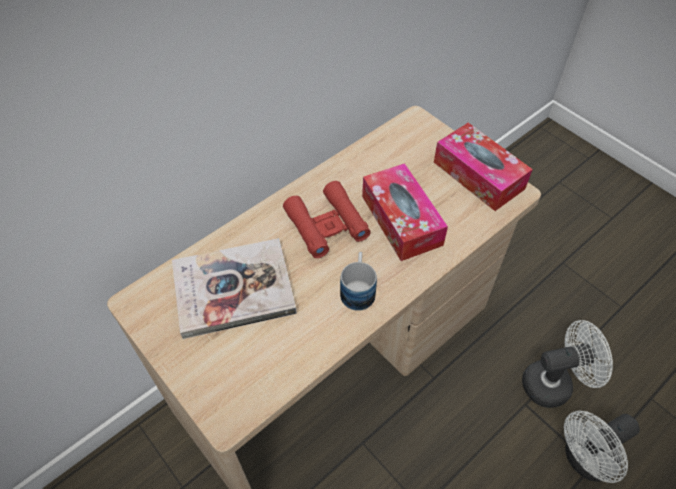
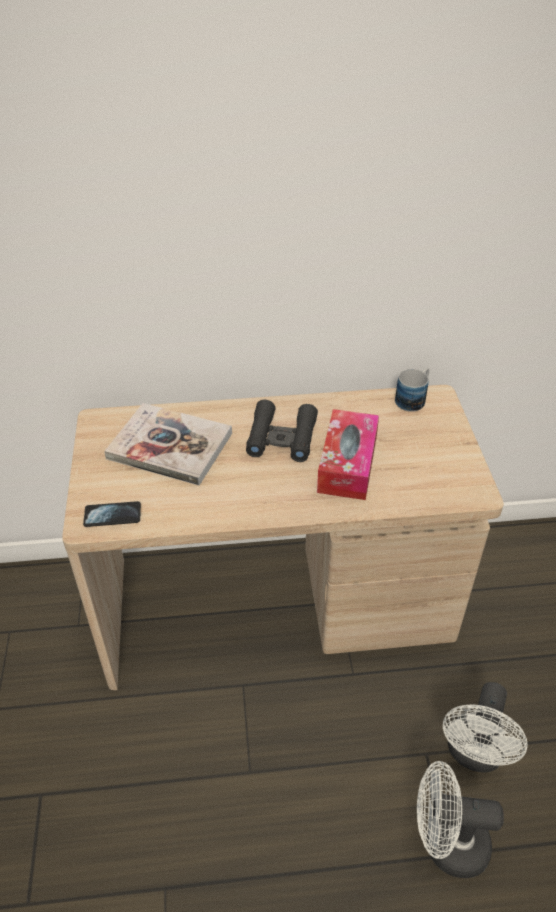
camera: 35 degrees right, 10 degrees down
(243, 393) = (112, 515): none -> phone
(326, 225) = (282, 438): red binoculars -> black binoculars
(358, 289) = (262, 494): mug -> mug (413, 399)
(478, 175) = (454, 464): tissue box -> none
(554, 383) = (474, 754): white fan -> white fan turned 90 degrees clockwise

